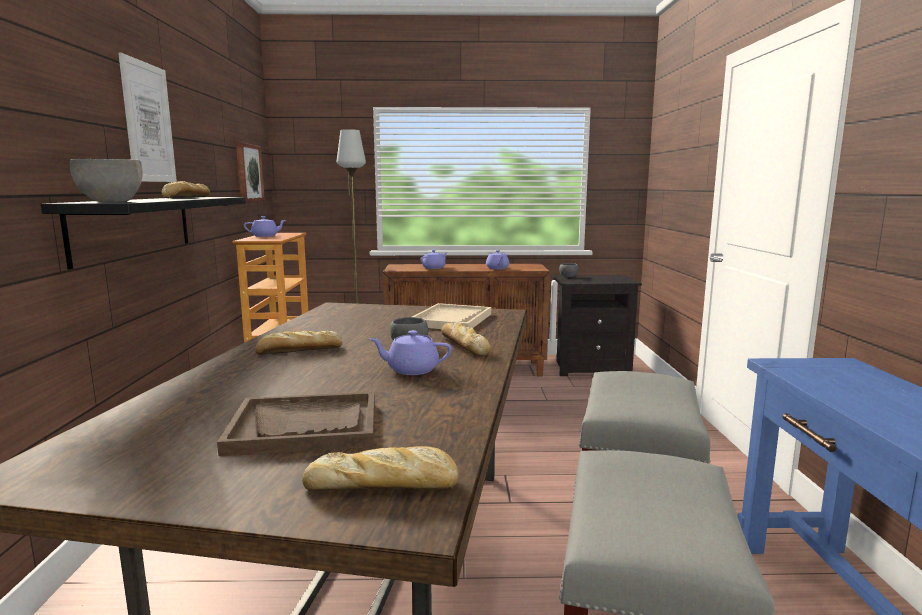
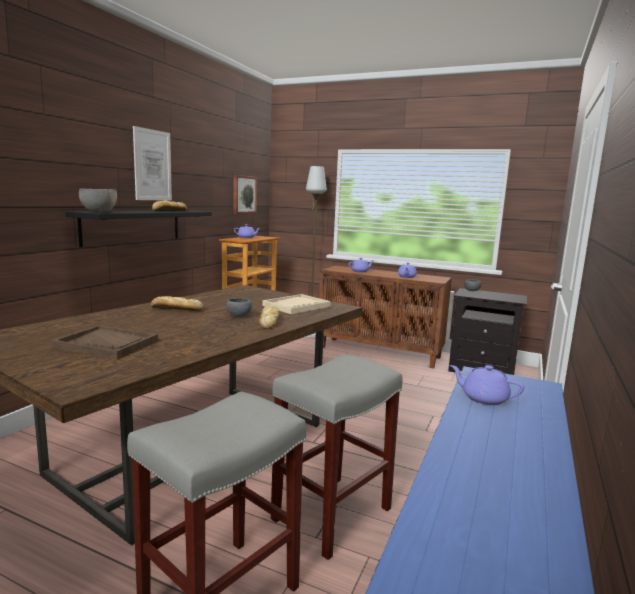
camera: 25 degrees right, 0 degrees up
(385, 485) = (90, 374): bread -> none
(411, 370) = (211, 329): purple teapot -> purple teapot (483, 398)

